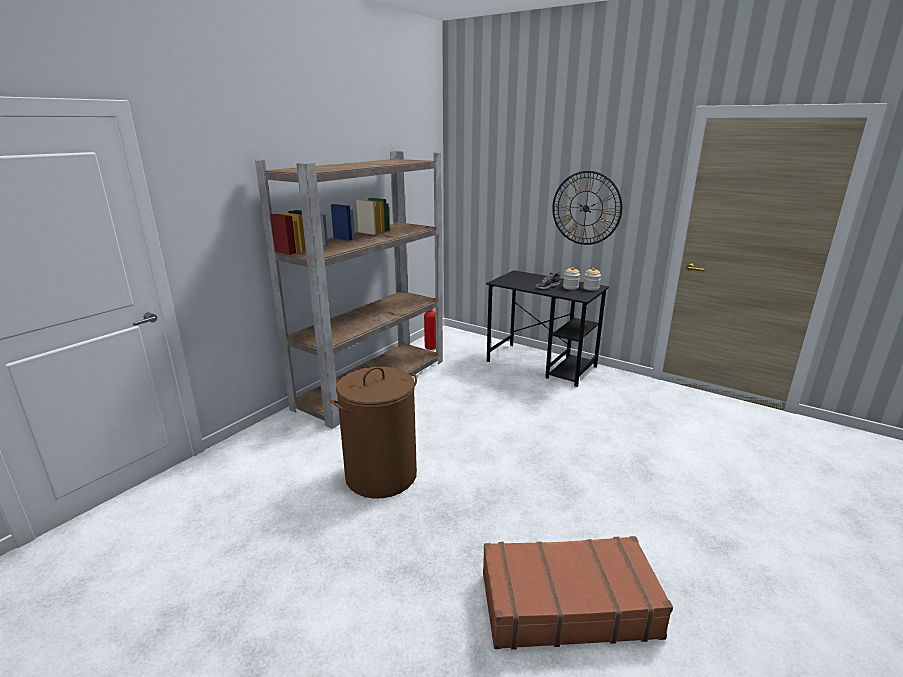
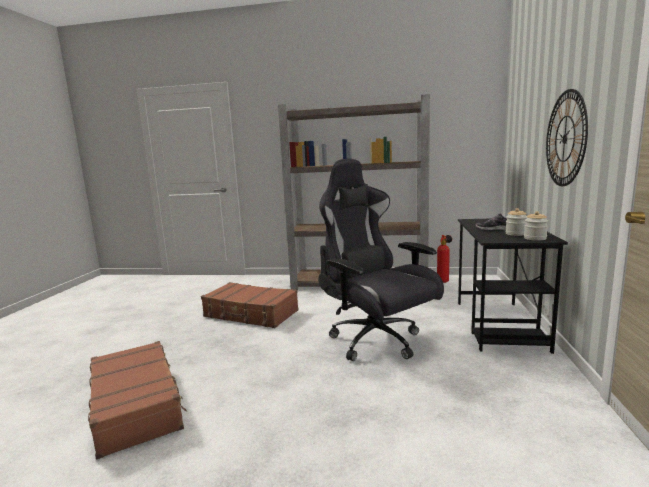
camera: 65 degrees right, 10 degrees down
(381, 475) = (251, 314): brown laundry basket -> brown suitcase
(532, 419) = (379, 343): none -> black office chair

